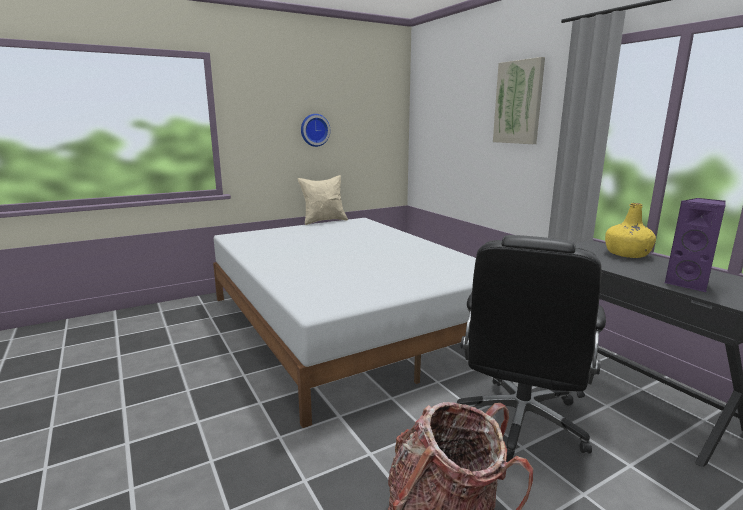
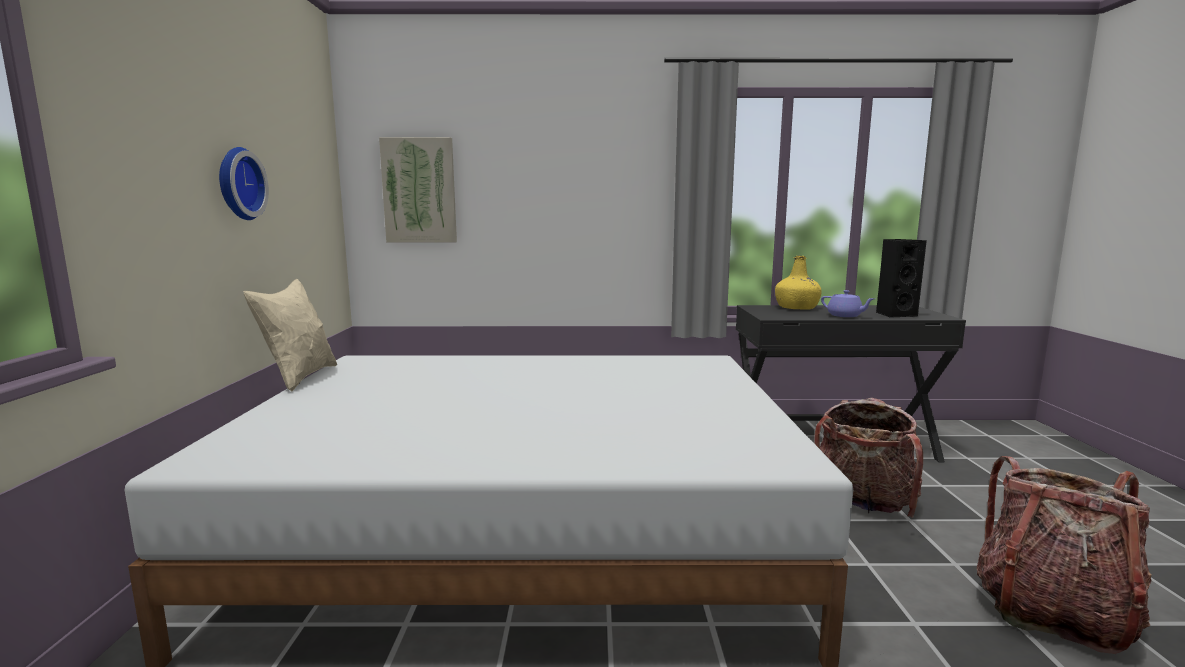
camera: 60 degrees left, 5 degrees down
(518, 102) = (590, 154): picture -> picture (419, 191)
(520, 422) = (863, 504): black office chair -> backpack
(627, 269) = (845, 316): none -> purple teapot
(689, 284) = (895, 314): purple speaker -> black speaker

